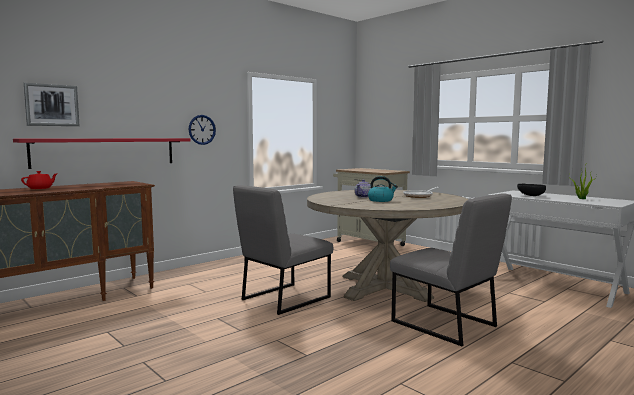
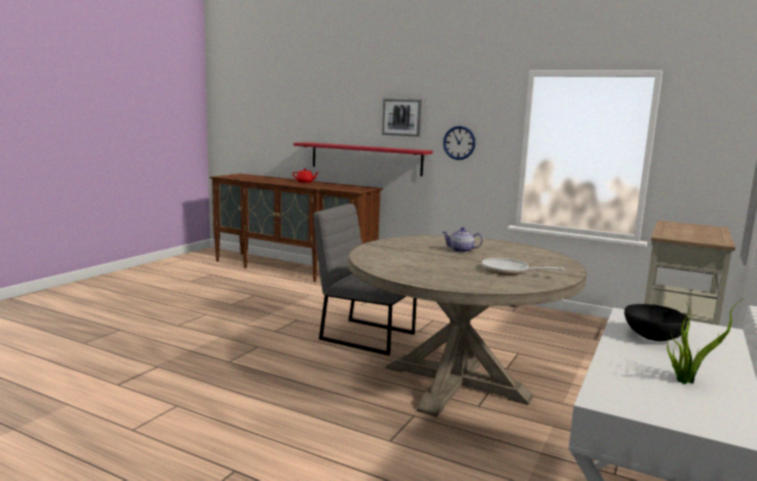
camera: 70 degrees right, 5 degrees up
(52, 105) = (331, 116): picture -> picture (401, 117)
(381, 200) = (434, 257): kettle -> none
(446, 325) = (338, 426): grey chair -> none

